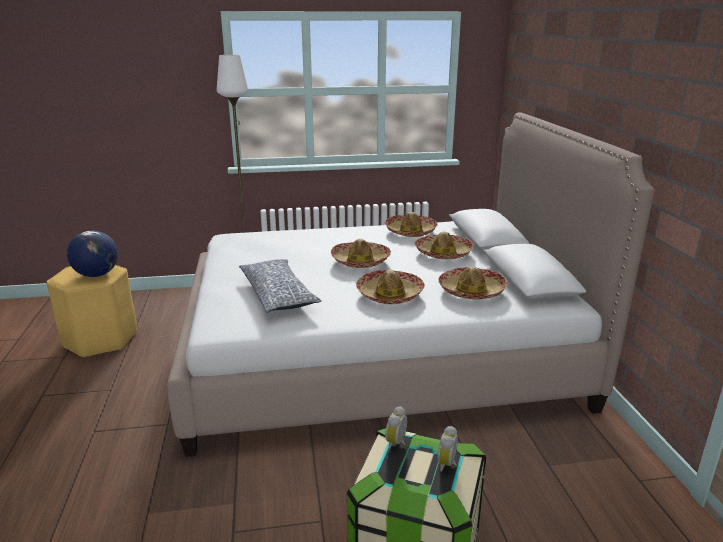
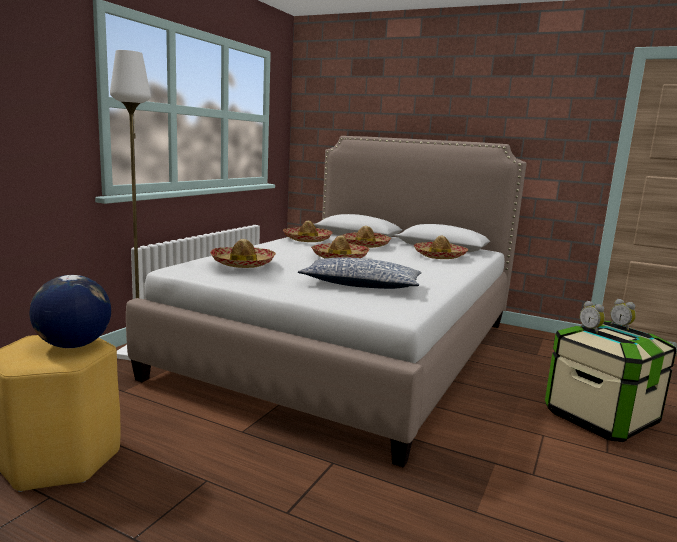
camera: 55 degrees left, 10 degrees down
(390, 294) = (415, 267): hat -> hat (242, 263)

